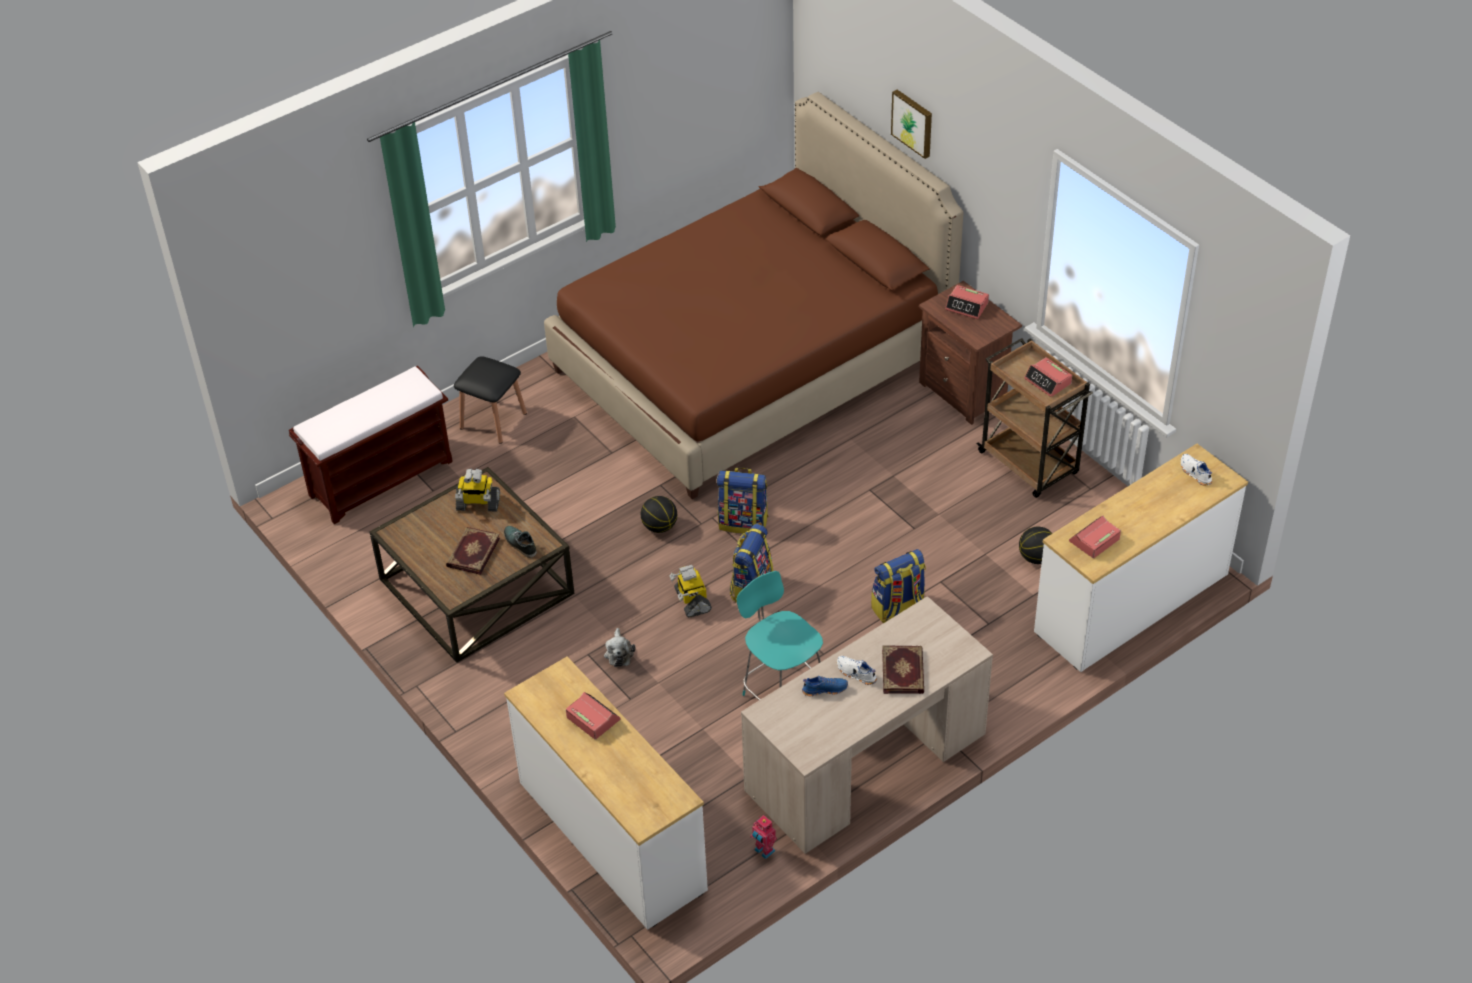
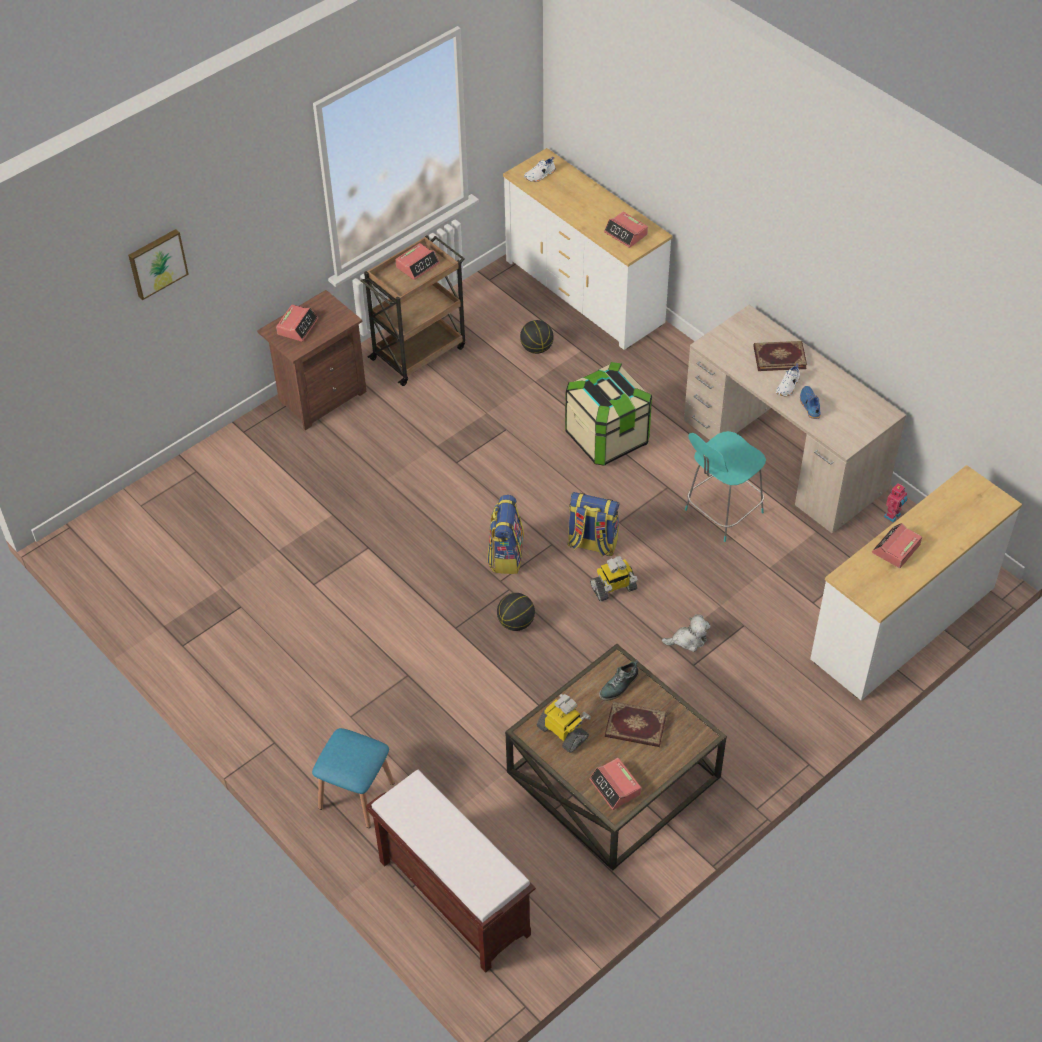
camera: 95 degrees left, 5 degrees up
(413, 534) = (615, 787): none -> alarm clock
(478, 504) = (563, 732): toy robot -> toy robot turned 45 degrees counterclockwise
(493, 420) = (356, 795): black stool -> blue stool
(752, 362) = (268, 564): brown bed -> none
(898, 608) = (607, 438): backpack -> storage box

